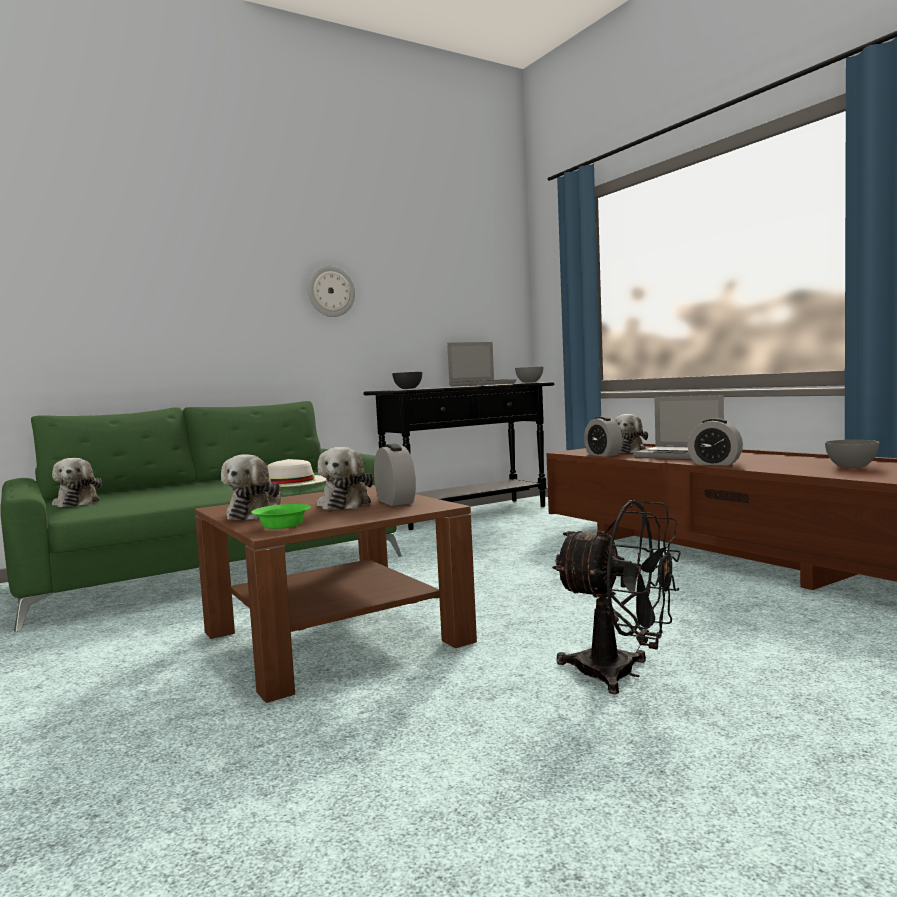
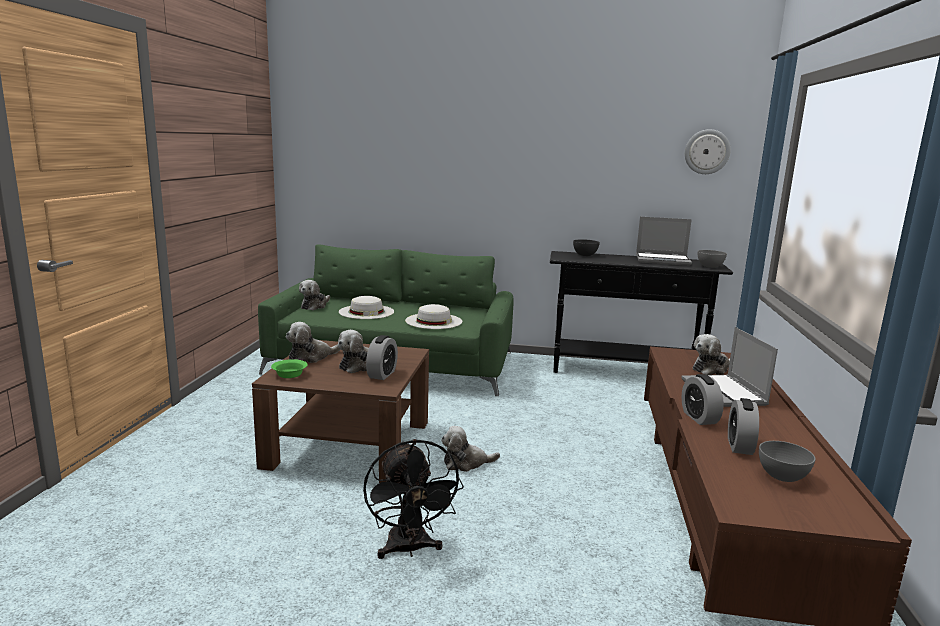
camera: 40 degrees right, 10 degrees up
(177, 492) = (366, 312): none -> white hat
(331, 291) = (535, 166): wall clock -> wall clock (707, 151)
(498, 603) = (466, 463): none -> plush toy
(603, 455) = (673, 367): alarm clock -> alarm clock (739, 446)

